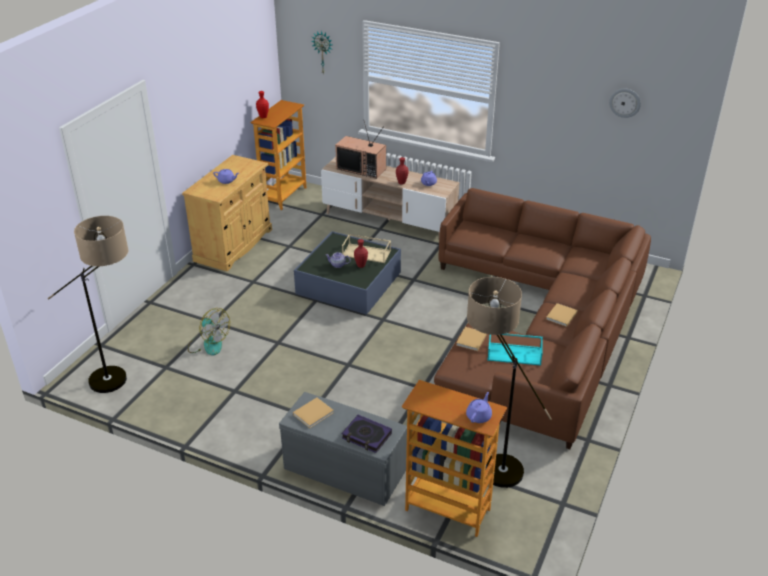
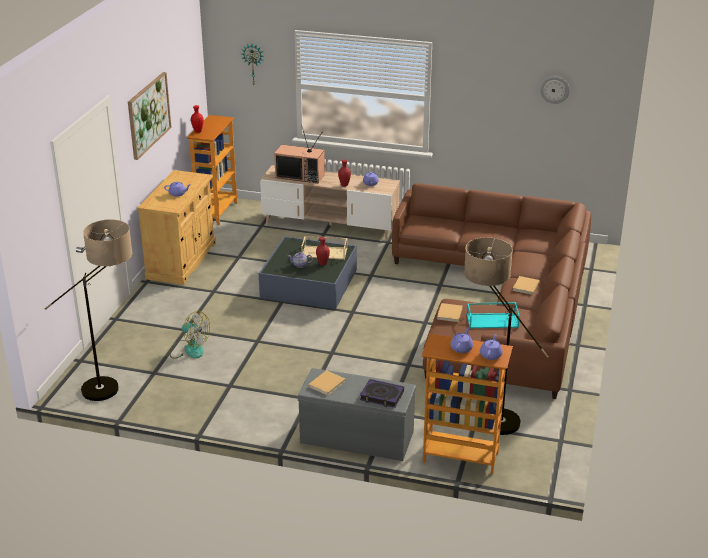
camera: 10 degrees left, 5 degrees down
(200, 99) = (148, 115): none -> picture
(448, 403) = (461, 348): none -> purple teapot

